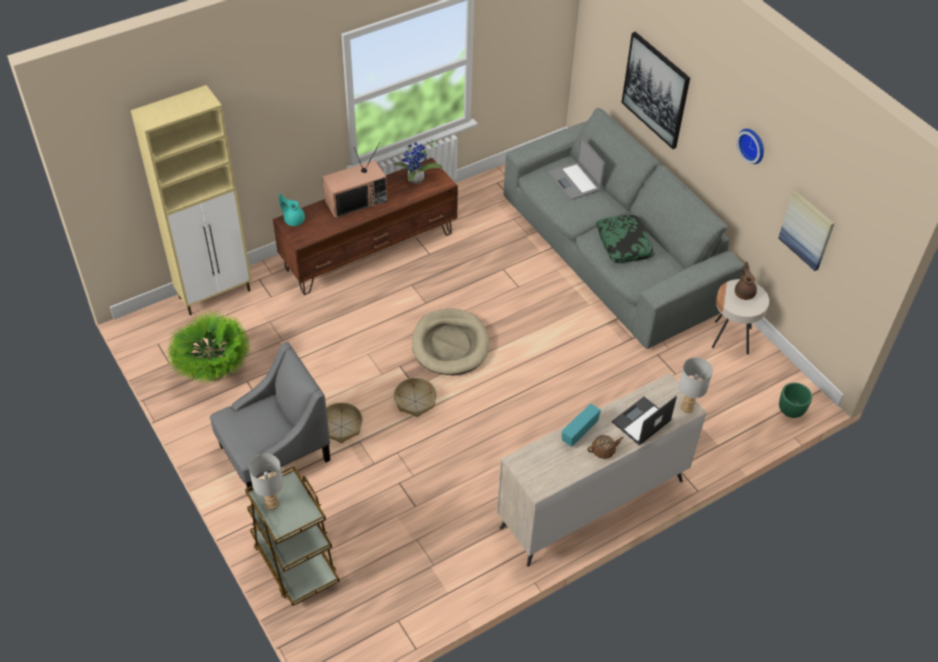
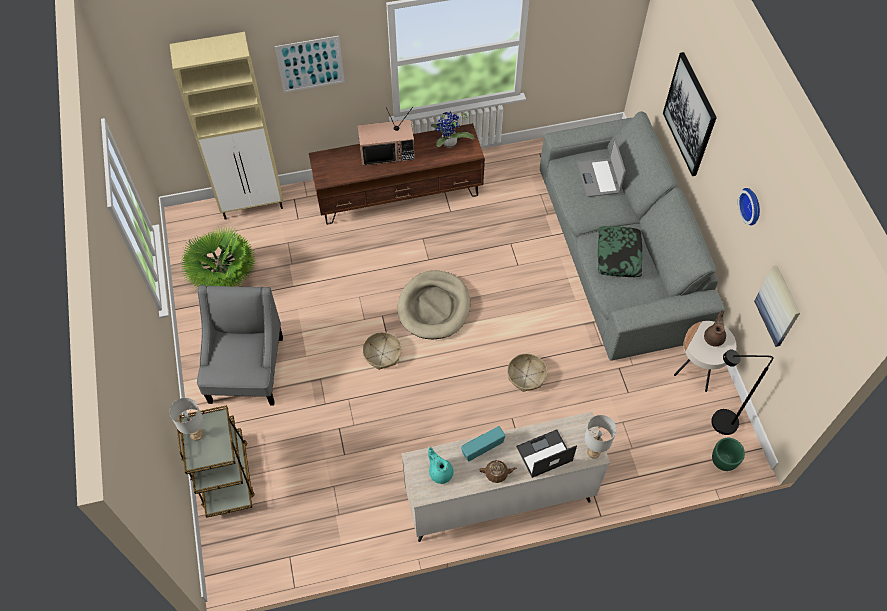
camera: 20 degrees right, 10 degrees up
(269, 115) = (310, 64): none -> picture
(274, 453) = (246, 369): grey armchair -> grey armchair turned 75 degrees counterclockwise
(293, 220) = (326, 158): turquoise teapot -> turquoise teapot (440, 472)
(341, 427) = (310, 360): basket -> basket (526, 376)
(770, 379) = (716, 423): none -> black floor lamp

